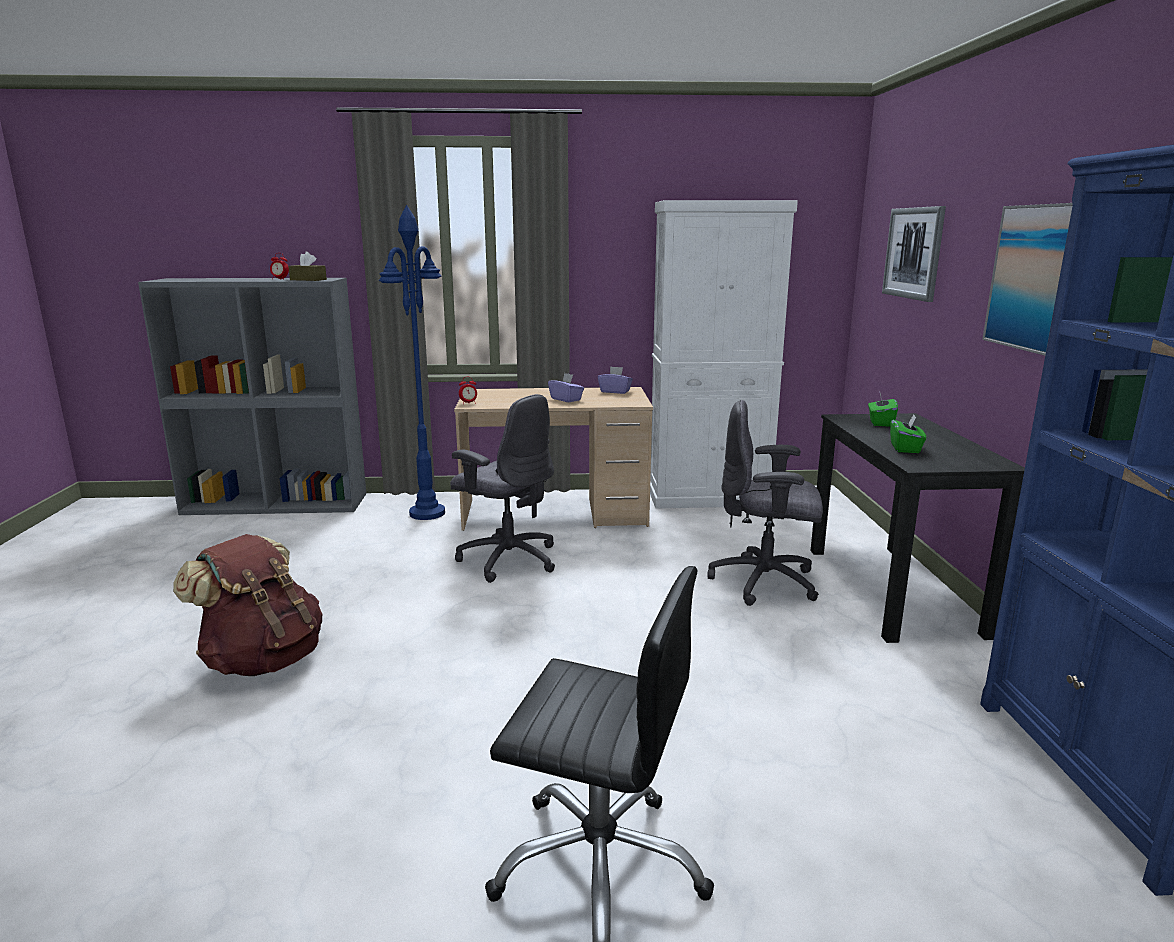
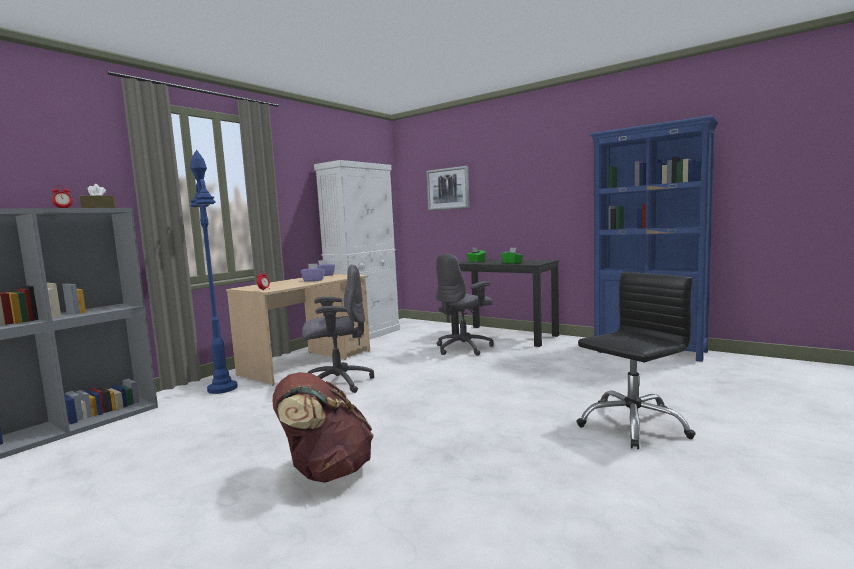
camera: 50 degrees left, 10 degrees down
(1033, 277) = (535, 187): picture -> none

